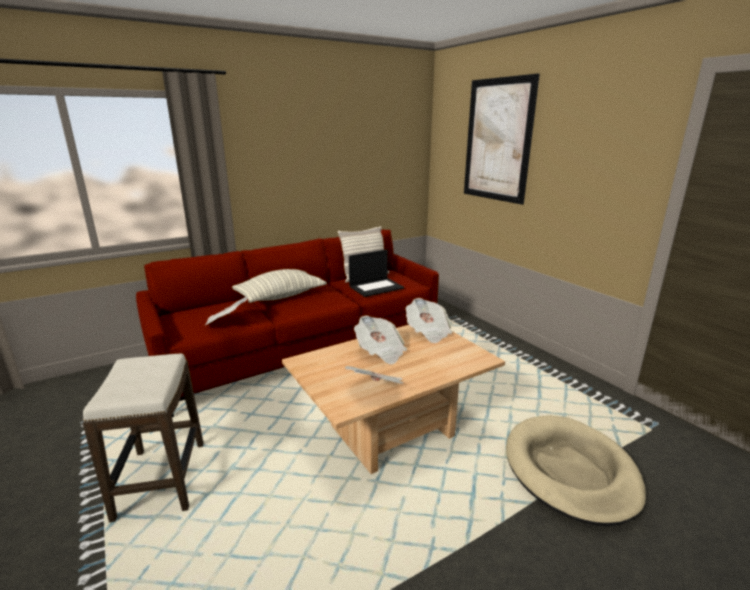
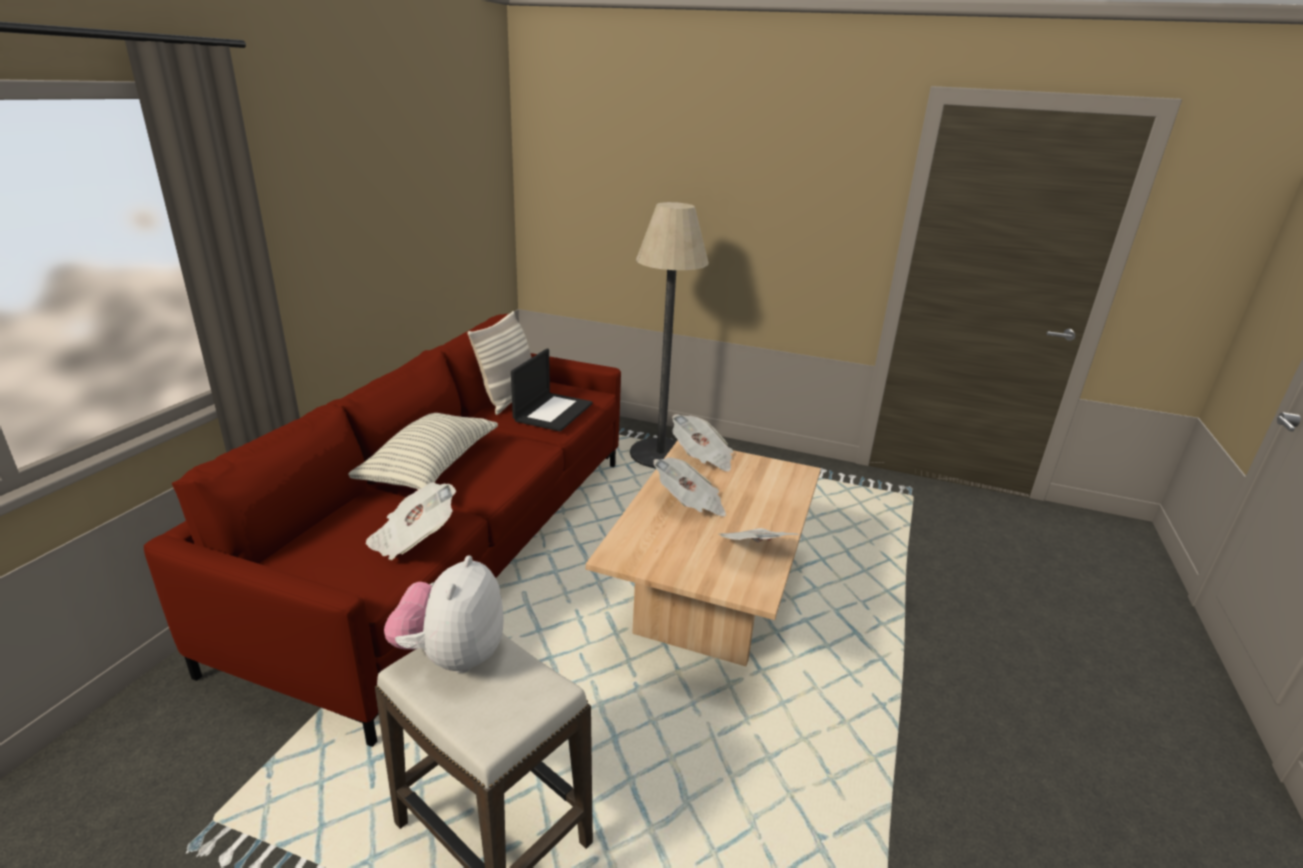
camera: 40 degrees left, 5 degrees up
(146, 364) = (452, 656): none -> plush toy
(470, 340) = (660, 454): none -> floor lamp
(497, 140) = (651, 163): picture -> none
(570, 471) = (899, 567): beige dog bed -> none

